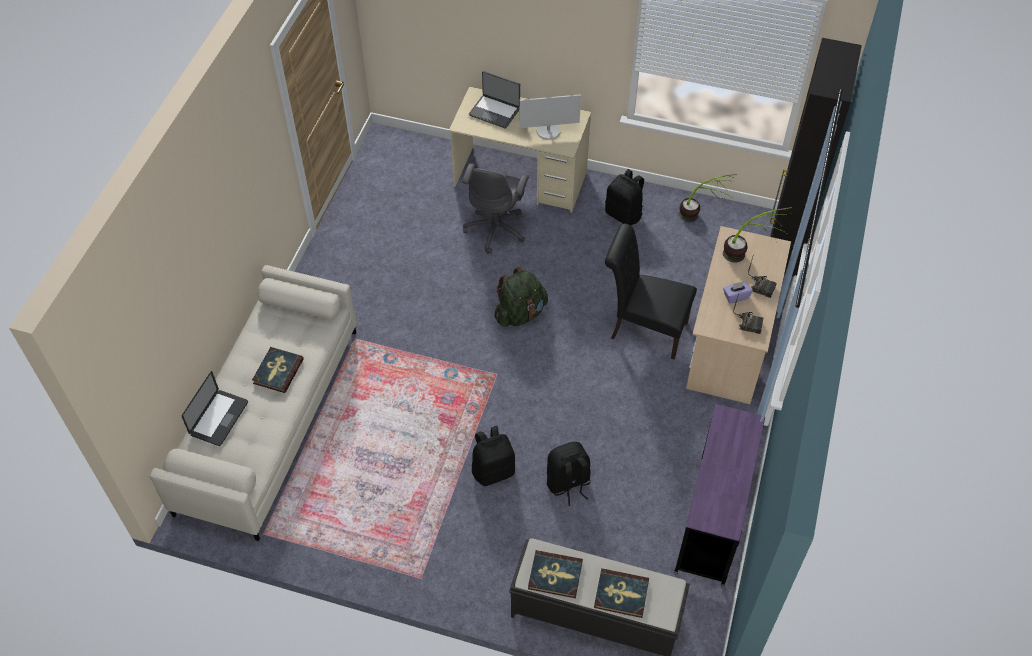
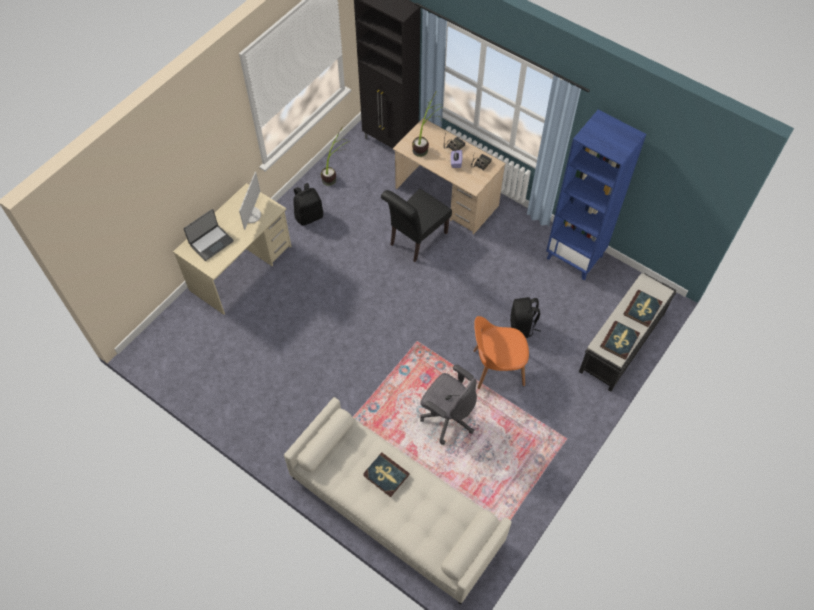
camera: 70 degrees left, 5 degrees up
(219, 418) = (415, 530): laptop -> none
(493, 470) = (496, 368): black backpack -> orange chair
(496, 229) = (282, 299): grey office chair -> grey office chair (448, 418)
(520, 313) = (369, 309): green backpack -> none
(712, 520) = (575, 257): purple desk -> blue bookcase

